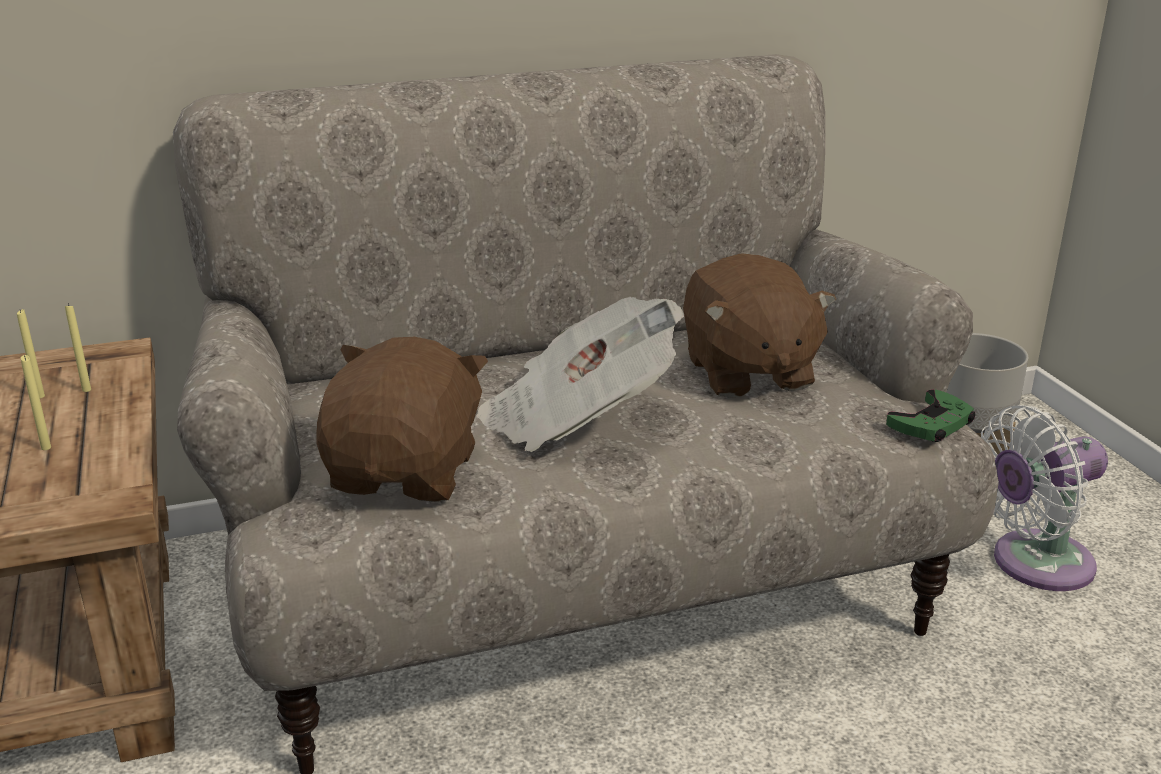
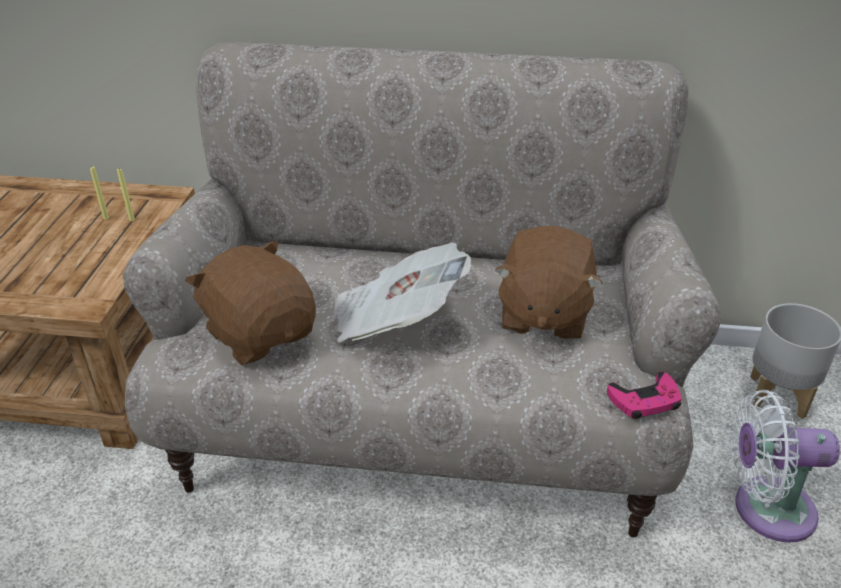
camera: 25 degrees right, 10 degrees up
(46, 448) = (82, 257): yellow candle -> none
(407, 473) = (261, 334): brown plush toy -> brown plush toy turned 75 degrees counterclockwise
(931, 424) = (645, 400): green game controller -> pink game controller

